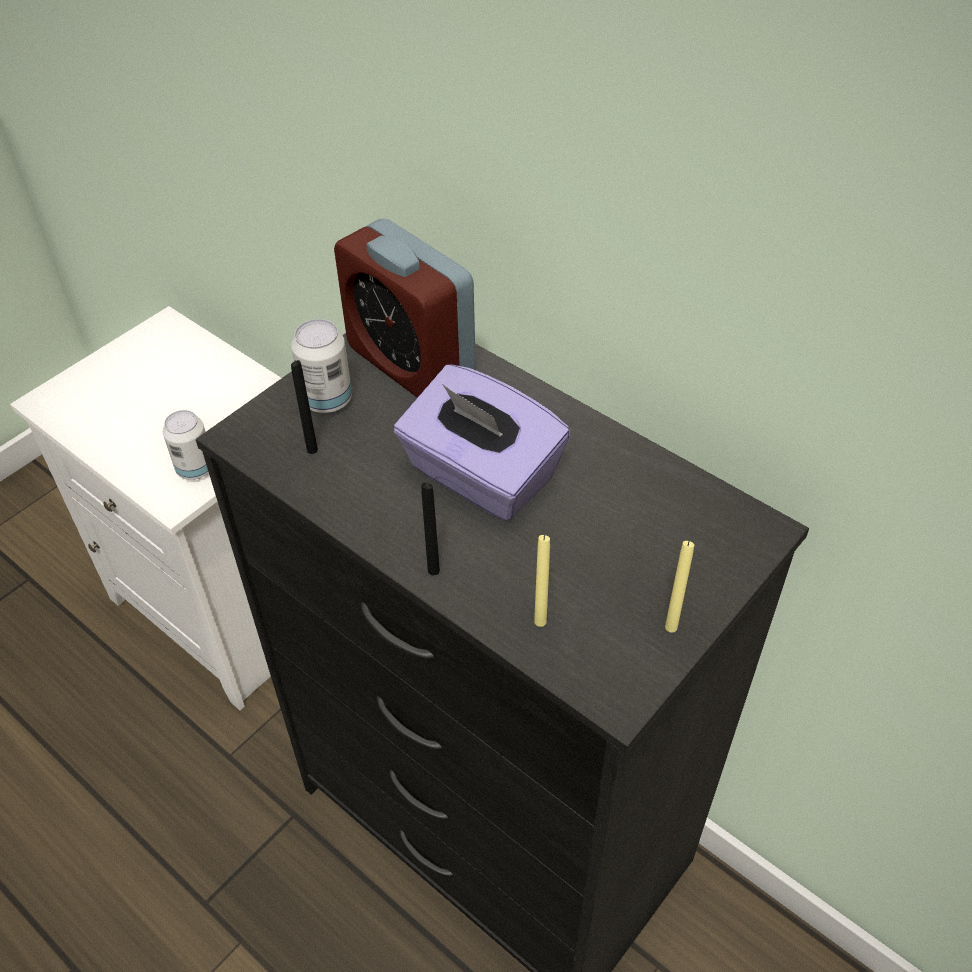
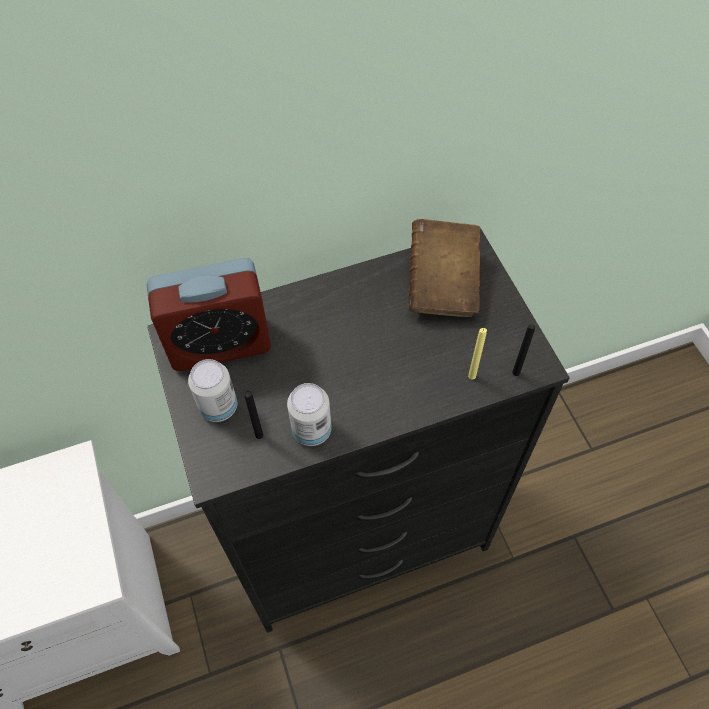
camera: 60 degrees left, 10 degrees up
(195, 469) = (77, 556): can -> can (312, 430)
(433, 570) = (404, 411): black candle -> black candle (516, 372)
(480, 476) = (346, 353): purple tissue box -> none
(668, 526) = (442, 284): none -> brown book
(671, 627) = (509, 319): yellow candle -> none

